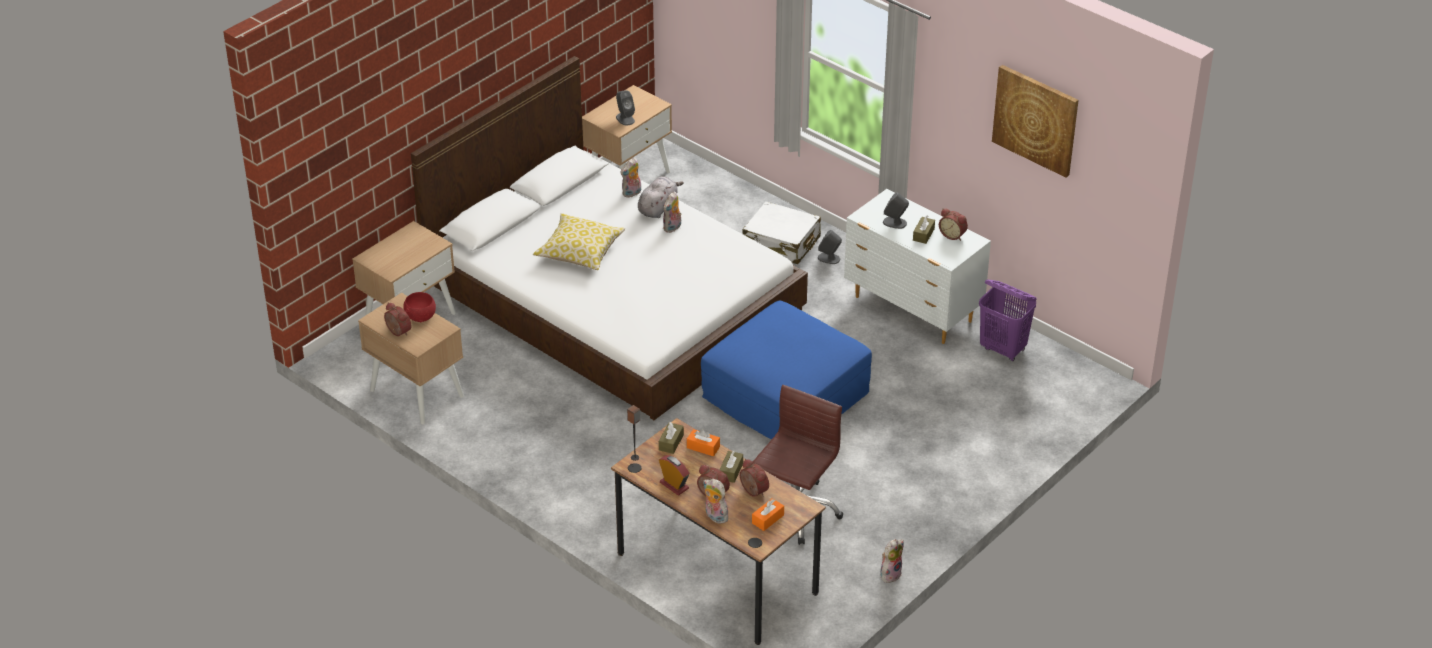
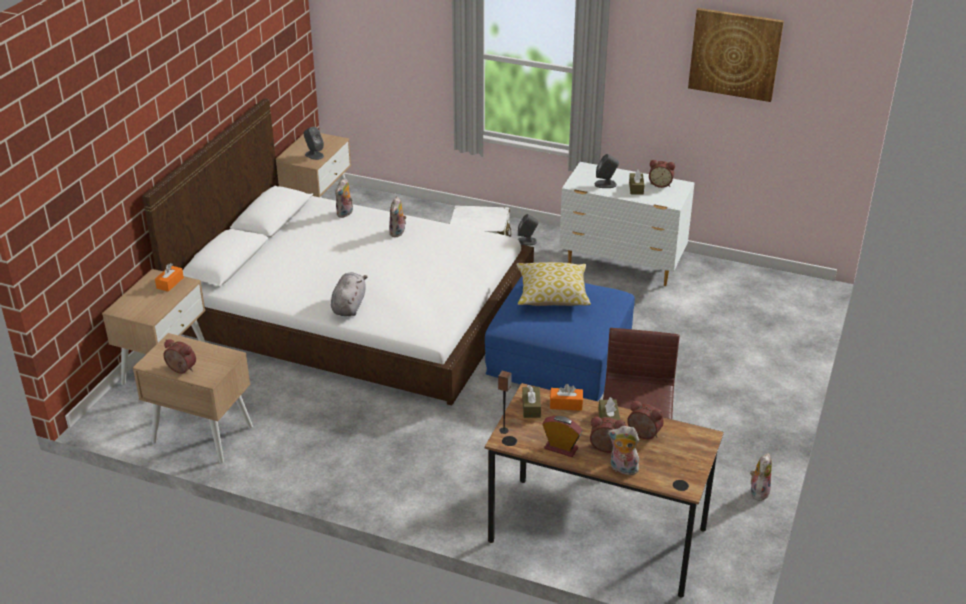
camera: 20 degrees left, 5 degrees down
(421, 317) = (199, 350): red bowl -> none
(579, 251) = (322, 268): pillow -> pillow (552, 294)
(658, 207) = (375, 220): grey plush toy -> grey plush toy (349, 306)
(768, 519) = (677, 458): orange tissue box -> orange tissue box (170, 283)
(1003, 349) = (717, 280): purple laundry basket -> none

